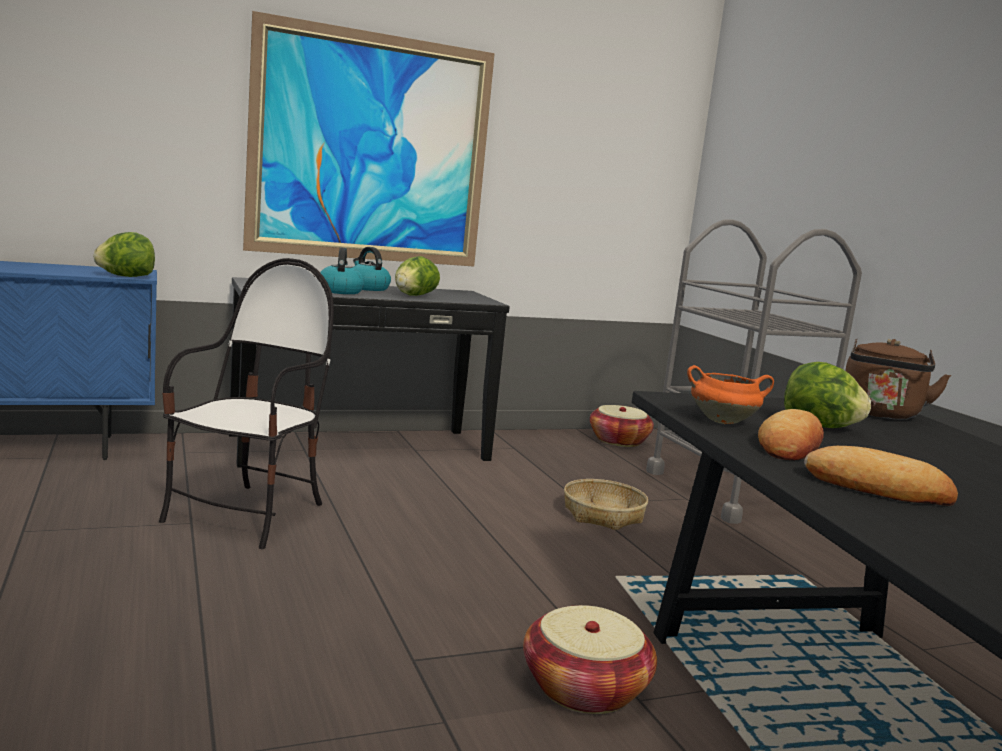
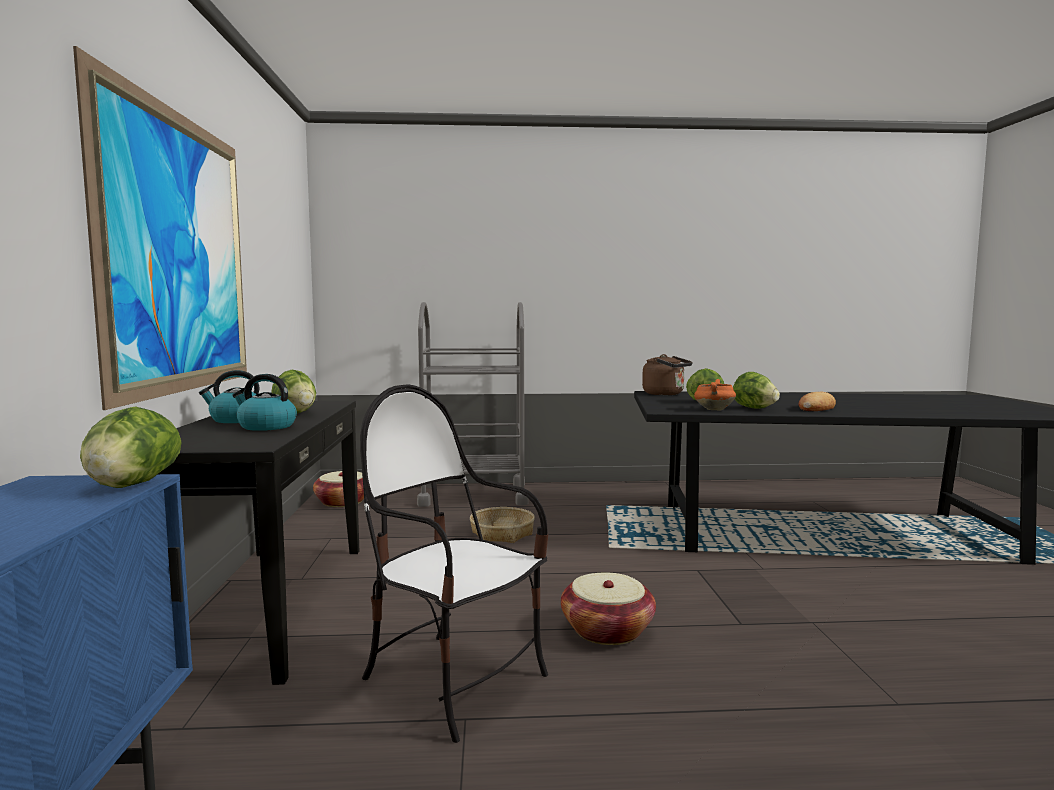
camera: 70 degrees left, 5 degrees down
(584, 688) = (756, 579): basket -> basket (607, 630)
(791, 445) = (754, 408): bread -> lettuce

